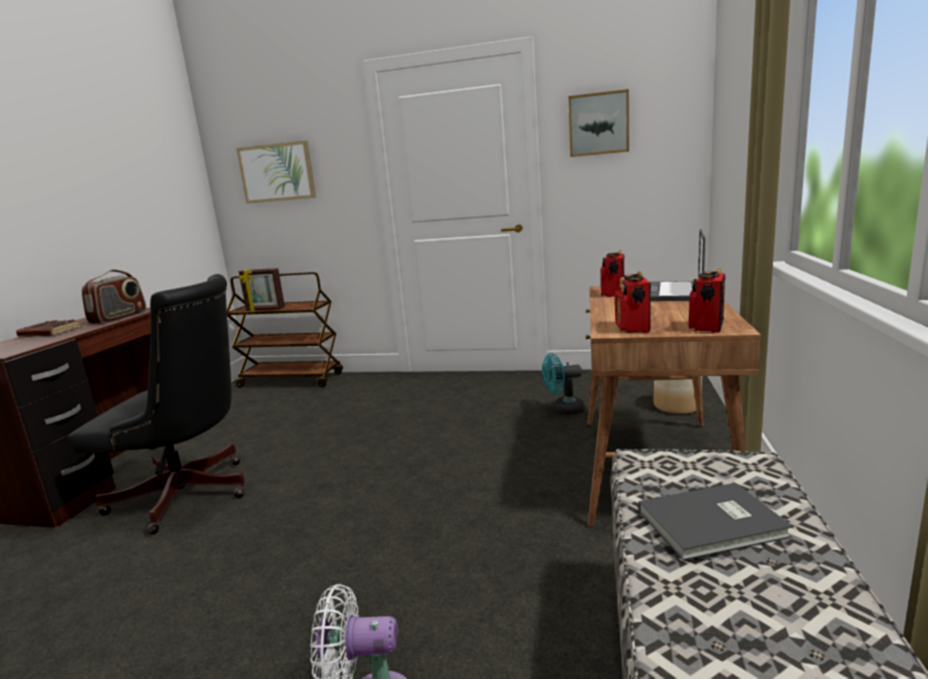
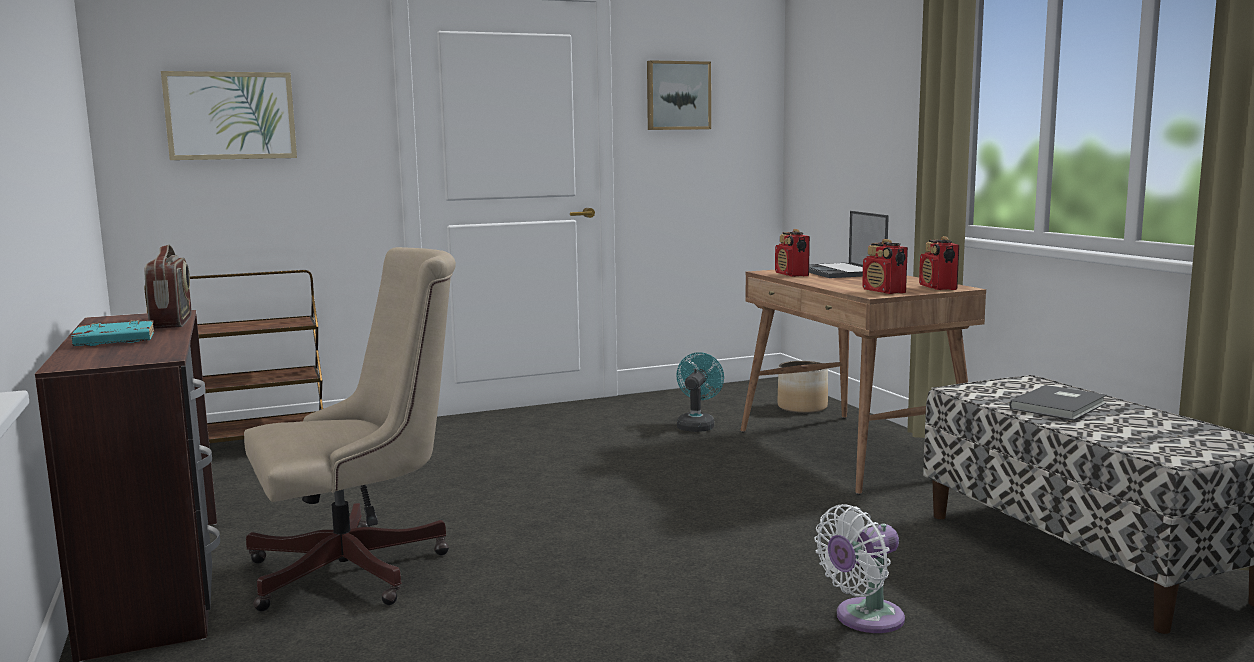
camera: 35 degrees left, 5 degrees down
(49, 333) = (114, 341): brown book -> turquoise book
(190, 495) = (361, 569): black office chair -> beige office chair
(265, 310) = (221, 331): picture frame -> none
(563, 410) = (697, 425): turquoise fan -> turquoise fan turned 150 degrees clockwise

